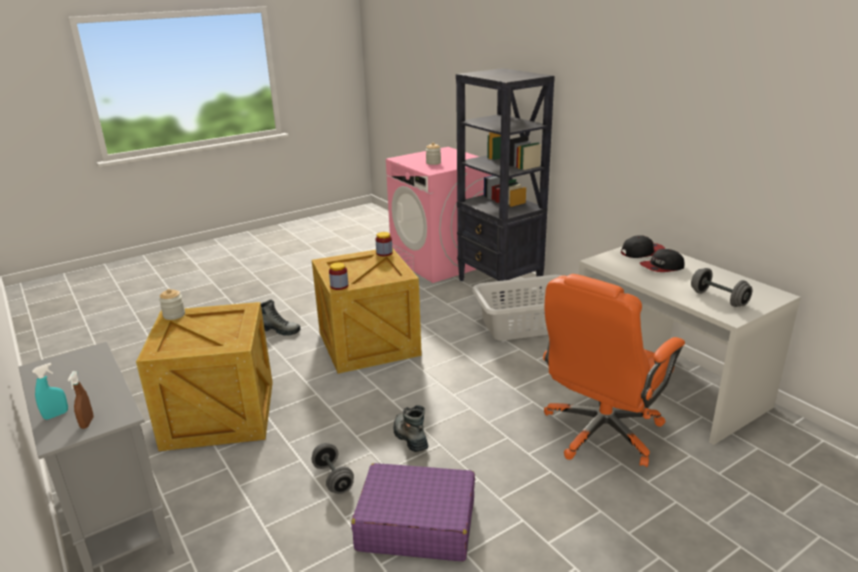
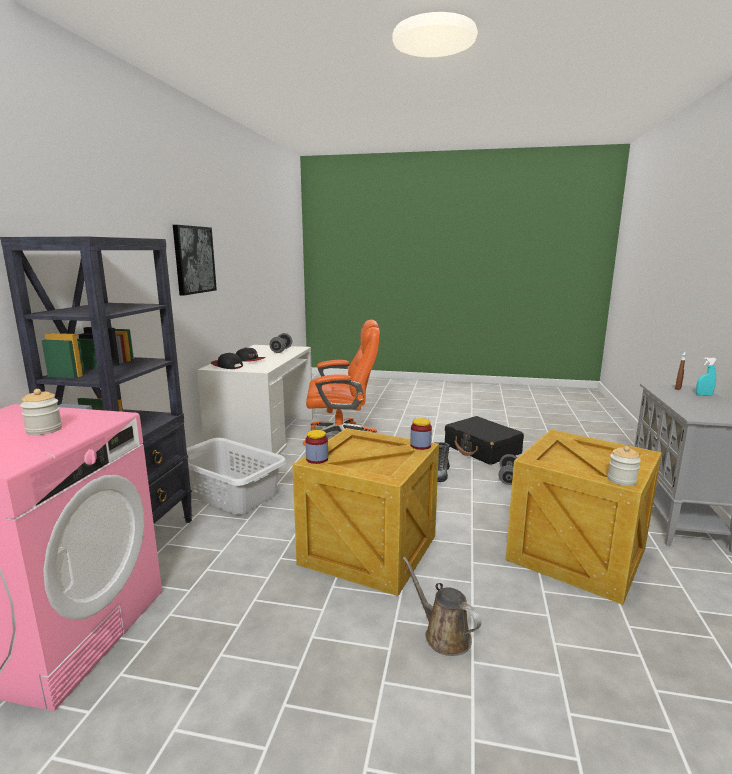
camera: 135 degrees left, 10 degrees down
(278, 331) = (443, 635): boot -> brown watering can
(416, 524) = (482, 449): purple suitcase -> black suitcase
(685, 117) = (194, 260): none -> picture

